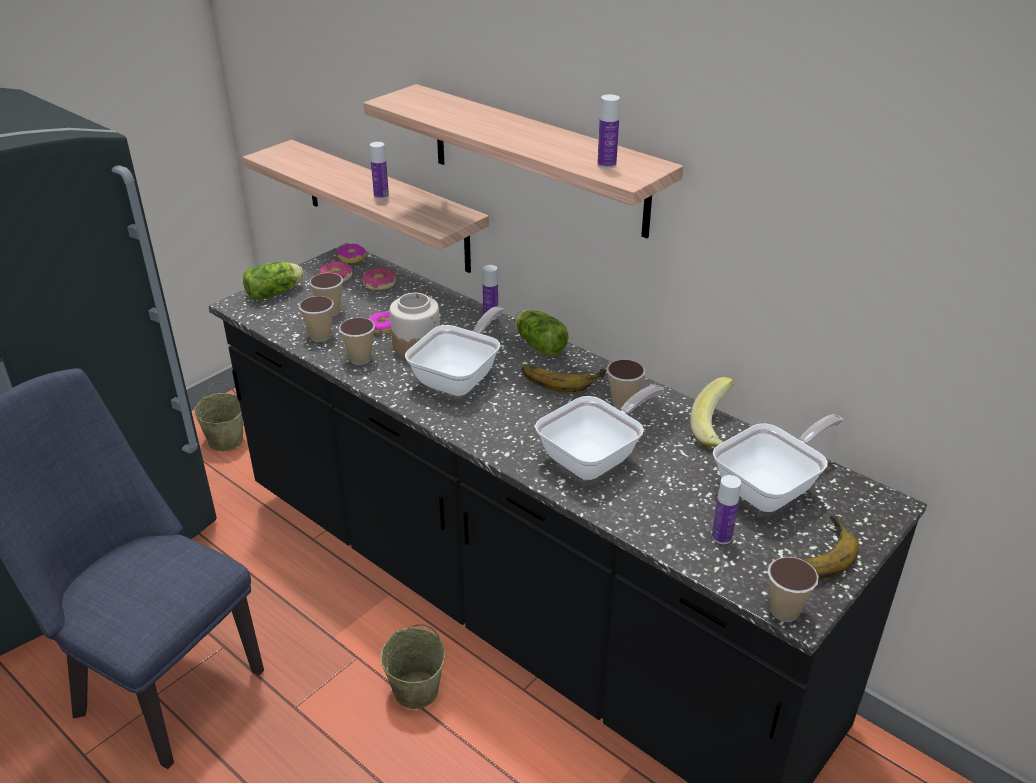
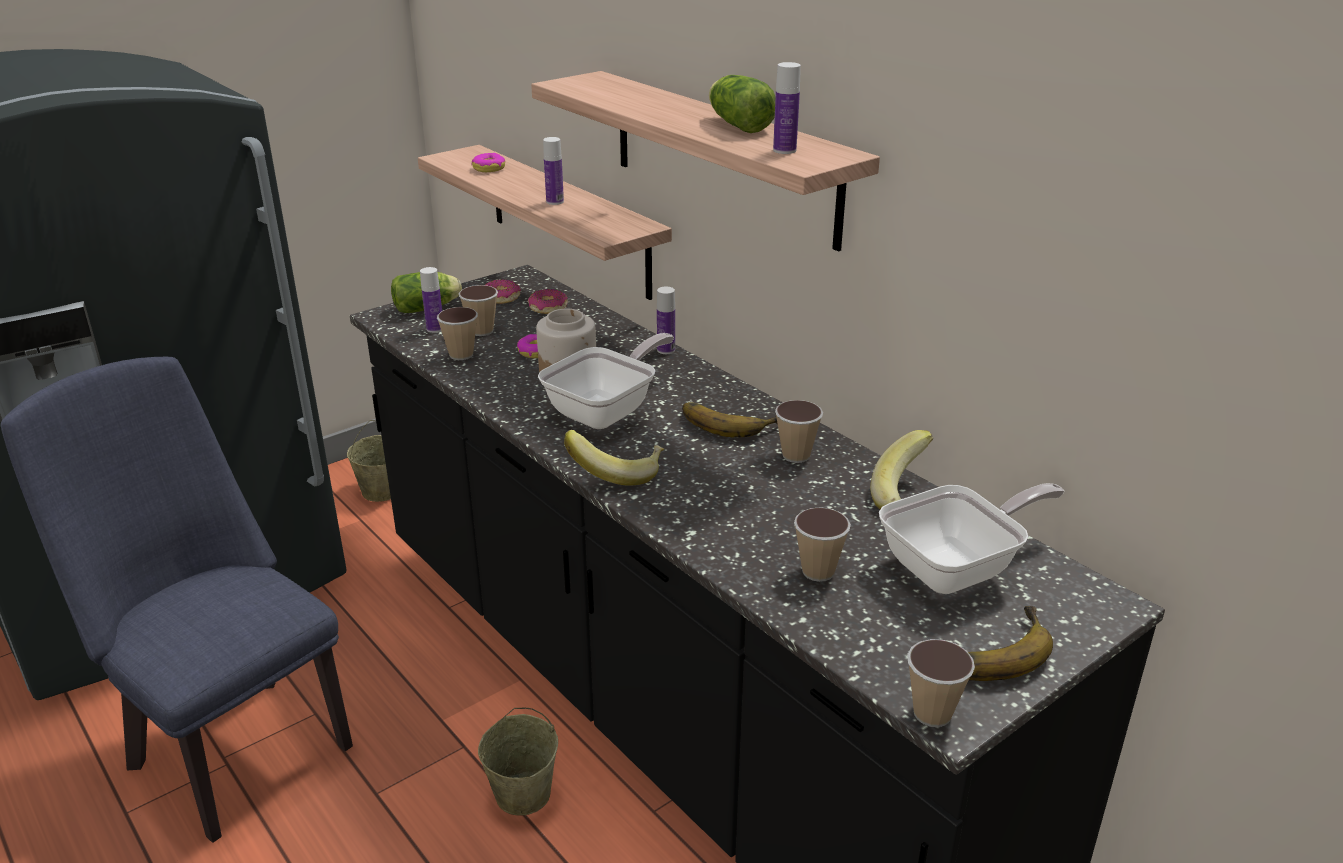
camera: 10 degrees right, 5 degrees down
(352, 258) = (527, 279): donut -> donut (489, 168)
(360, 359) = (498, 381): cup -> cup (818, 571)
(486, 434) = (617, 473): none -> banana
(538, 344) = (713, 384): lettuce -> lettuce (737, 124)
(596, 457) = (743, 511): frying pan -> none
(721, 537) = (875, 617): bottle -> bottle (435, 329)

